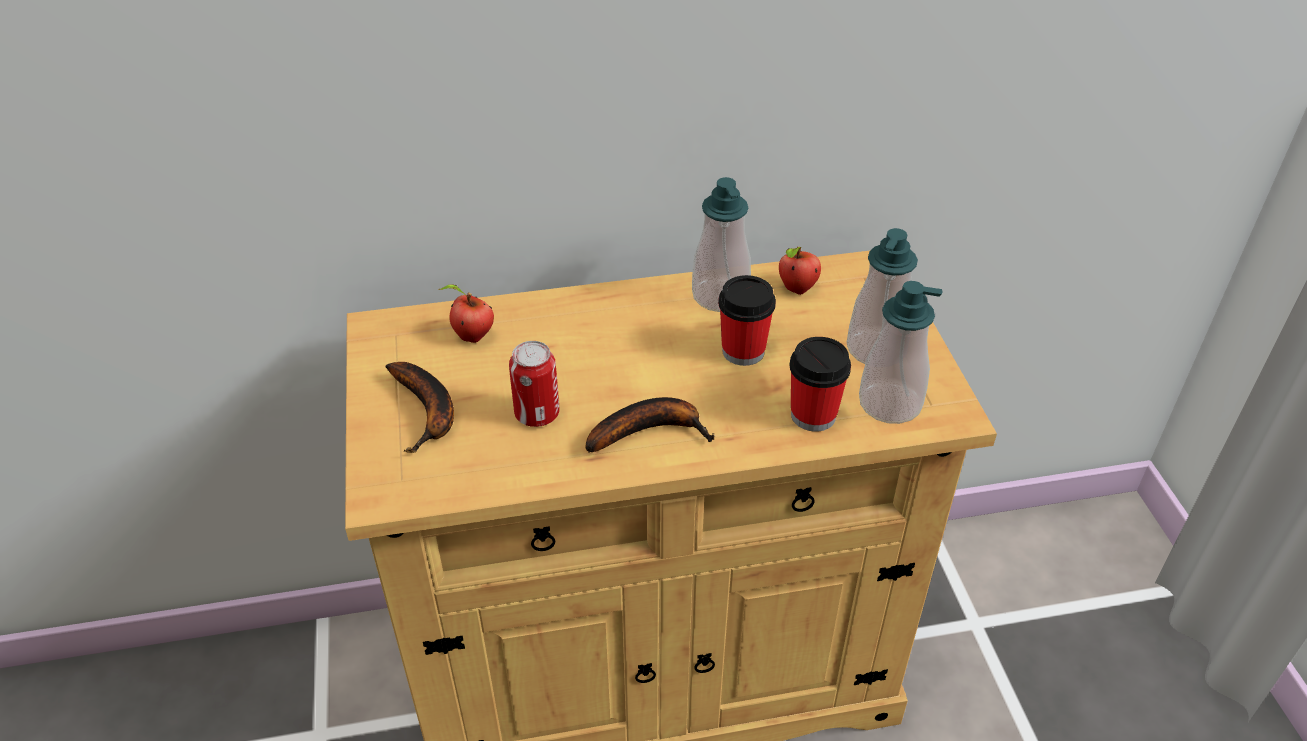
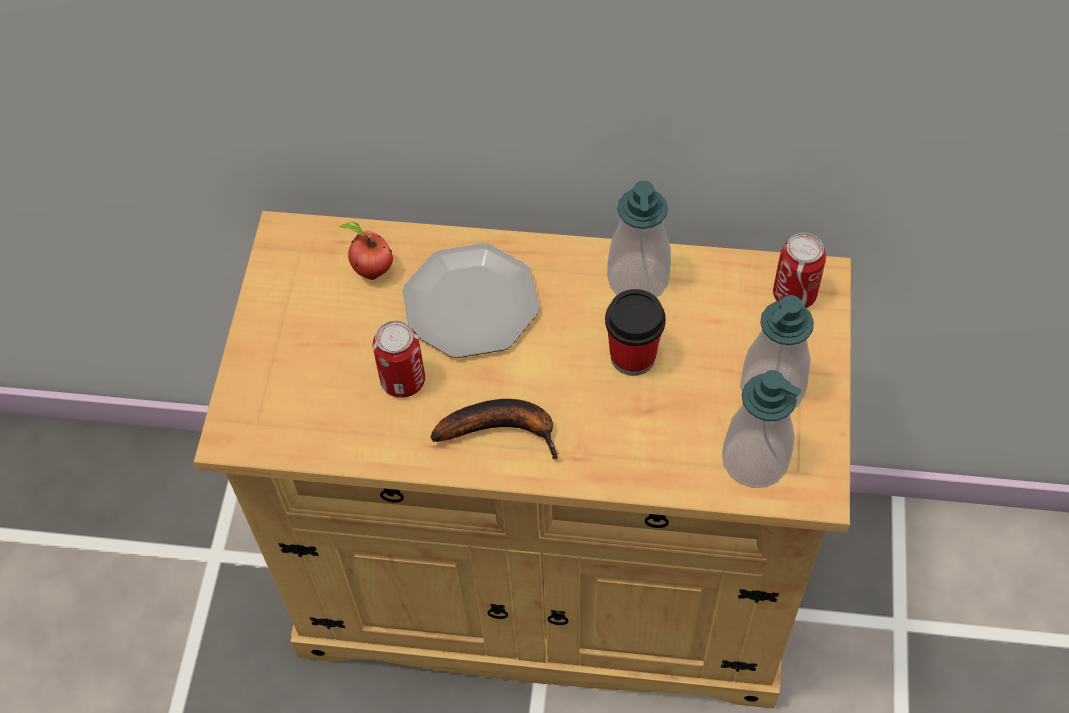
camera: 20 degrees right, 15 degrees up
(428, 411) = (302, 351): banana -> none
(576, 343) = (469, 304): none -> plate
(797, 290) = (722, 291): apple -> none
(813, 415) = (670, 453): cup -> none
(858, 280) = (794, 294): none -> can

